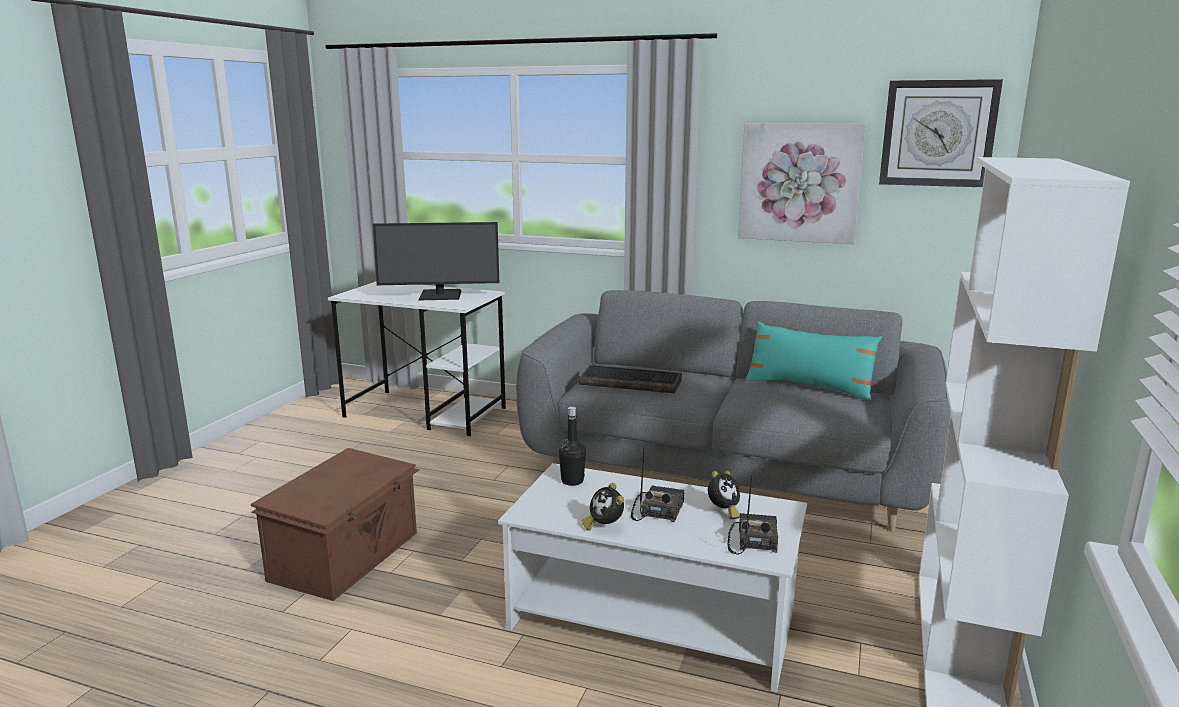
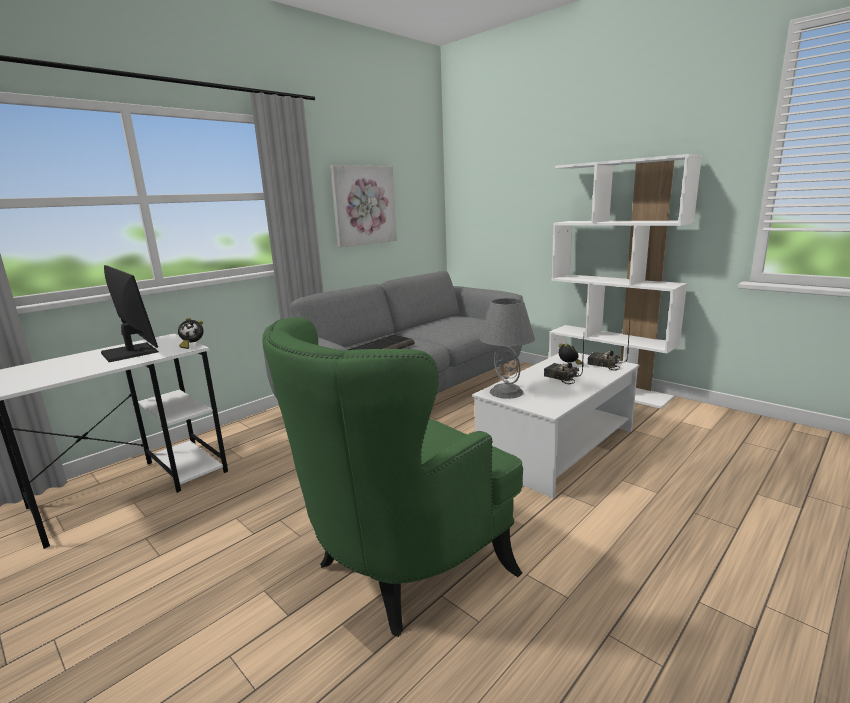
camera: 65 degrees left, 0 degrees up
(347, 556) = (399, 568): brown storage box -> green armchair
(440, 295) = (131, 352): monitor -> monitor turned 60 degrees counterclockwise
(572, 481) = (507, 392): black bottle -> grey table lamp
(604, 526) = (576, 391): alarm clock -> alarm clock (192, 345)
(809, 387) = (436, 321): turquoise pillow -> none
(938, 133) = (418, 172): wall clock -> none

